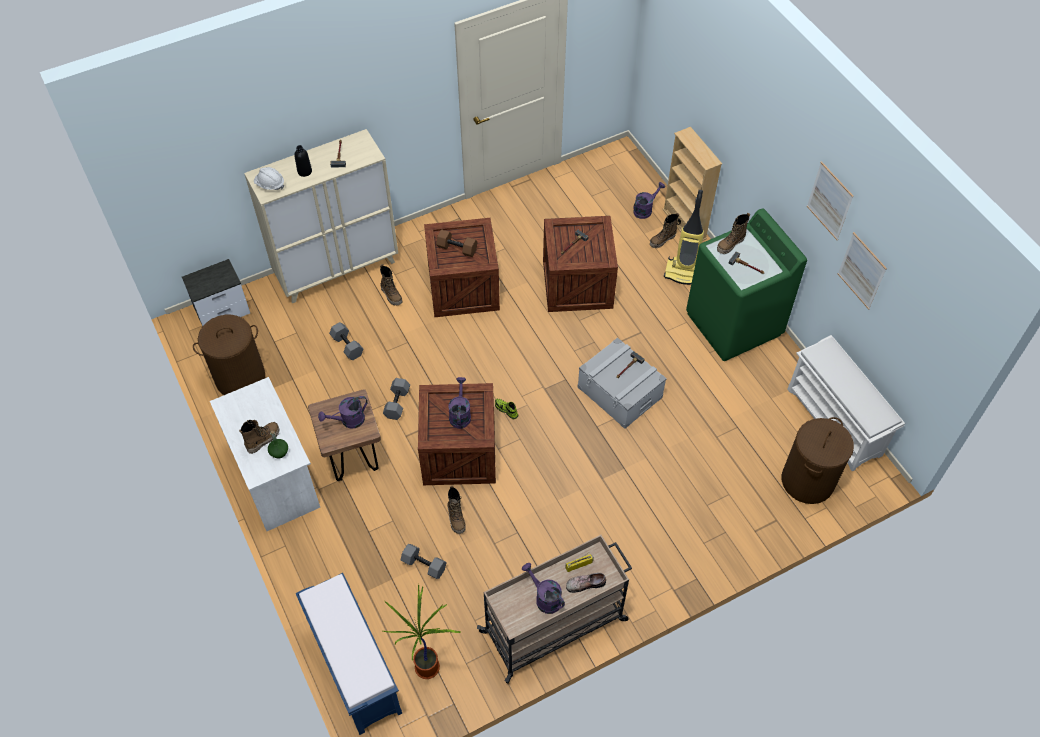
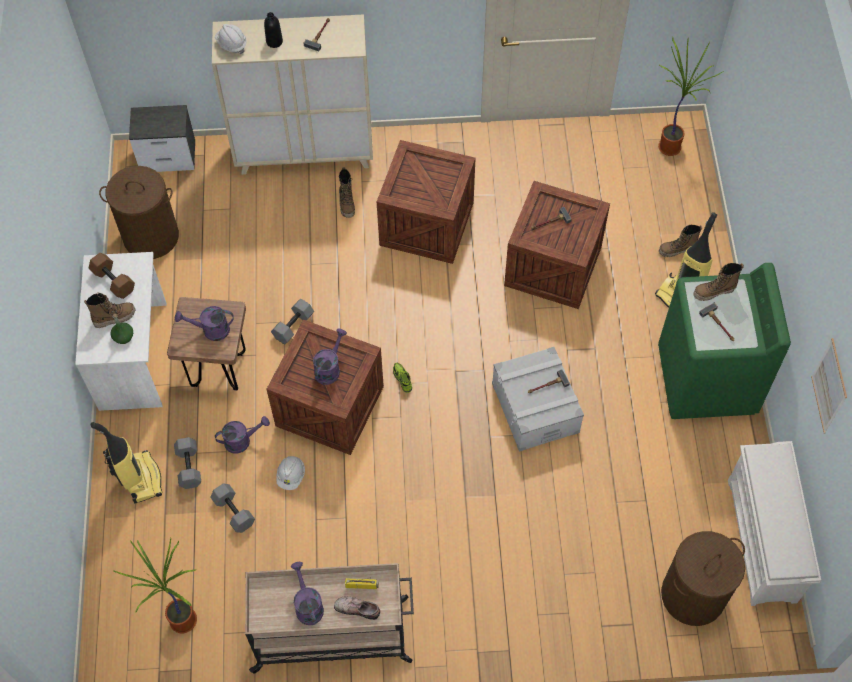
camera: 25 degrees right, 5 degrees up
(331, 570) = (140, 478): none -> vacuum cleaner
(346, 346) = (273, 242): grey dumbbell -> grey dumbbell (188, 467)
(354, 668) = (113, 589): blue bench -> none
(456, 518) = (291, 476): boot -> white hard hat
(457, 248) = (422, 180): brown dumbbell -> brown dumbbell (114, 281)
(617, 169) = (669, 146): none -> potted plant
(645, 209) = (676, 206): purple watering can -> purple watering can (242, 440)
(684, 224) = (713, 240): beige bookcase -> none
(829, 201) = (824, 290): picture -> none

